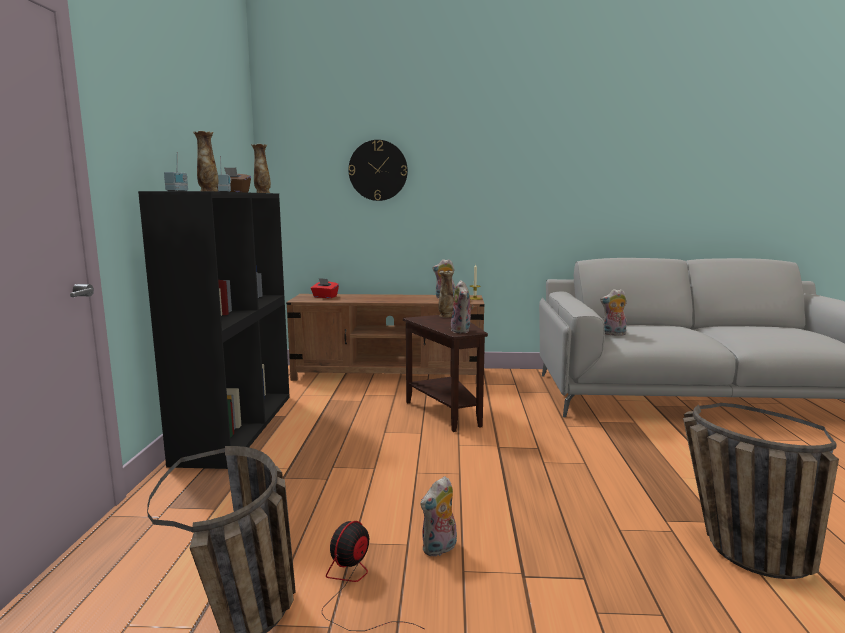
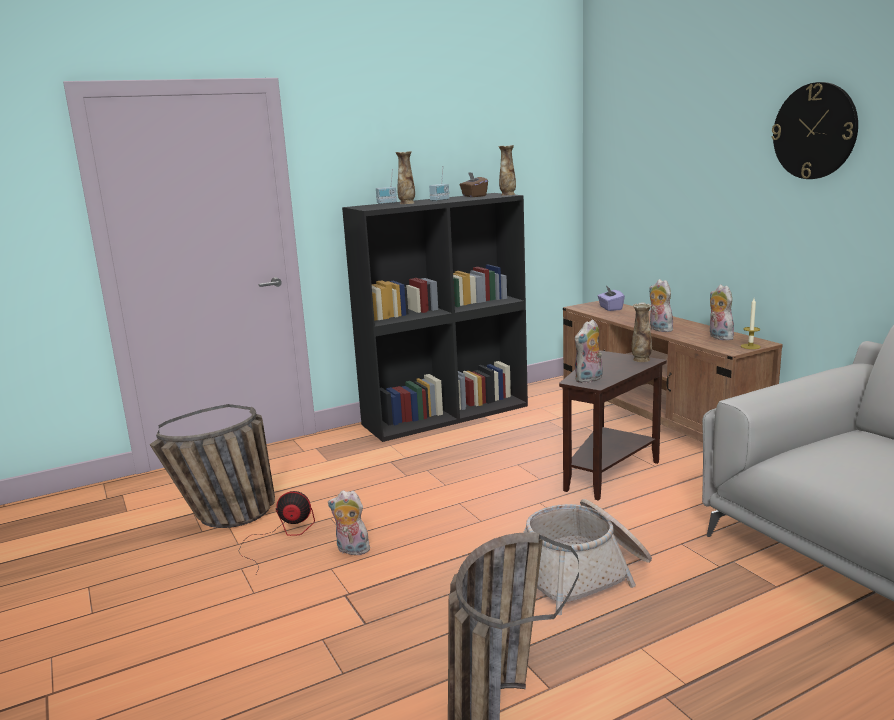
camera: 60 degrees right, 5 degrees up
(325, 297) = (610, 308): red tissue box -> purple tissue box
(378, 170) = (681, 158): wall clock -> wall clock (814, 131)
(578, 464) = (583, 573): none -> basket
(613, 334) = (817, 448): plush toy -> plush toy (659, 329)

